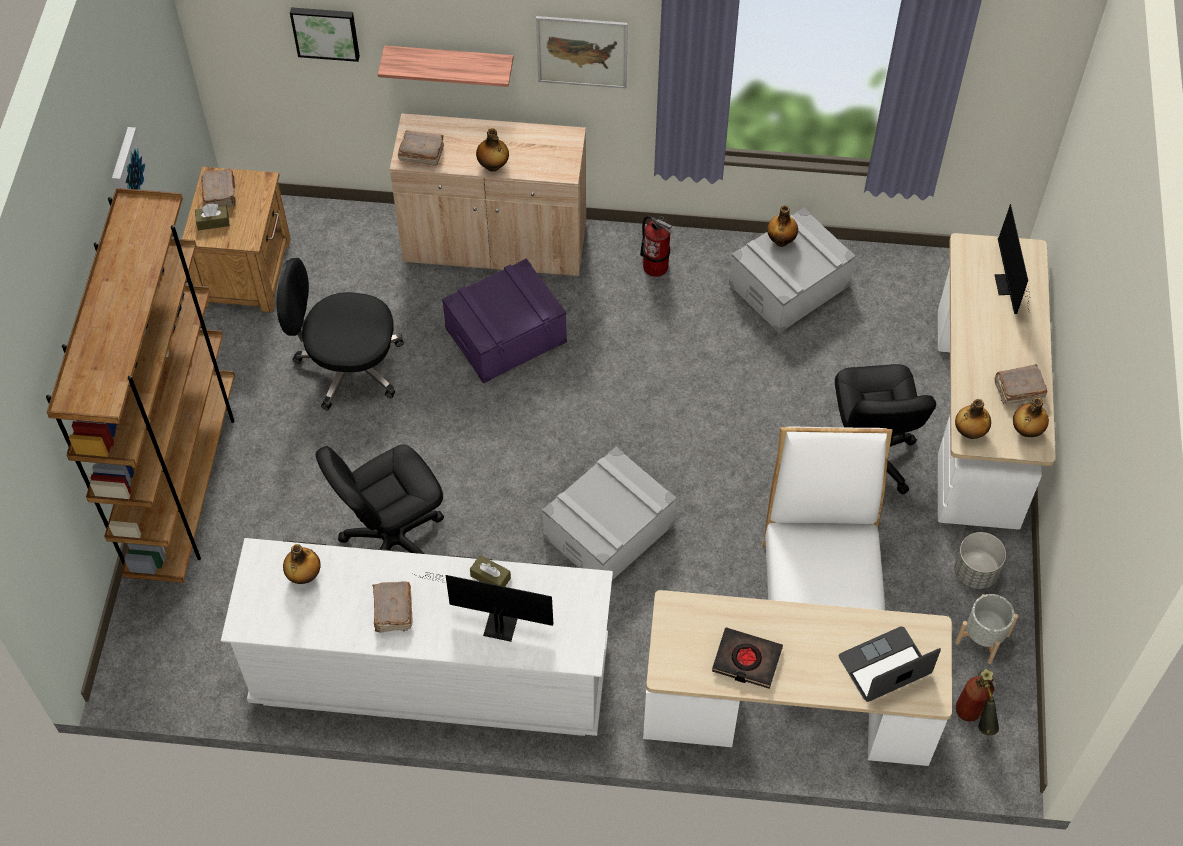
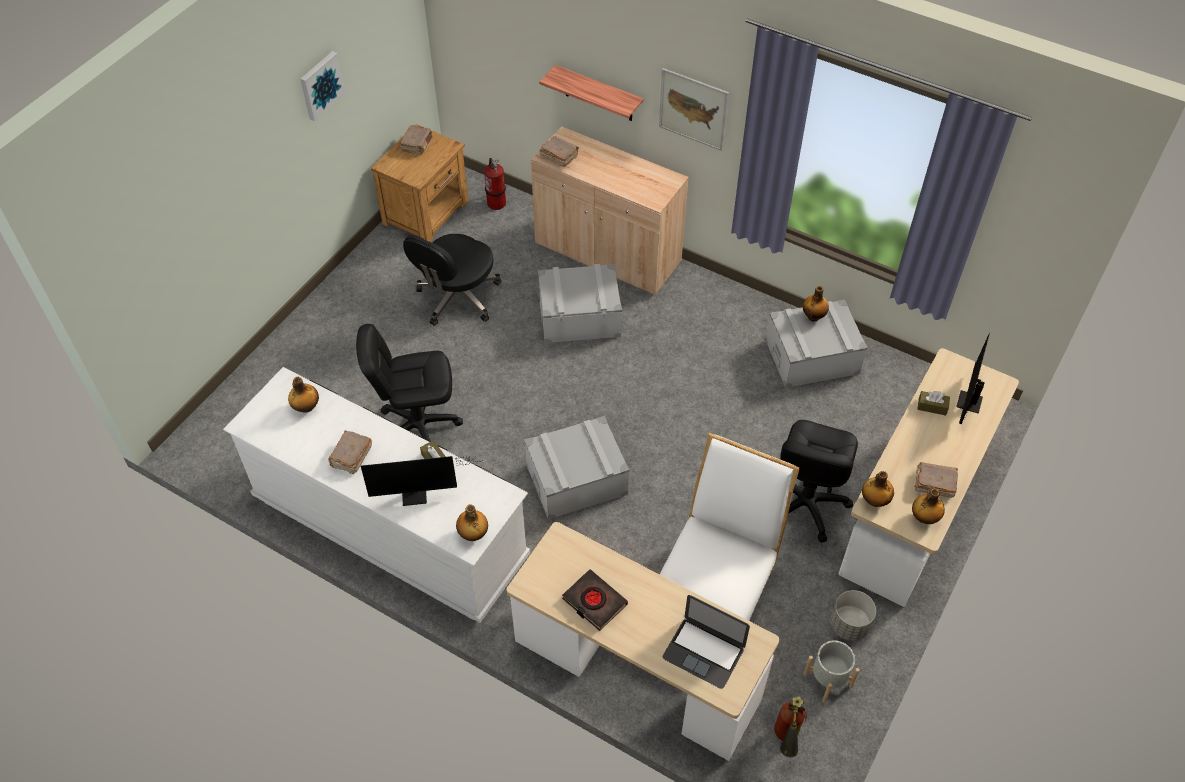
camera: 25 degrees right, 5 degrees down
(185, 484) = (302, 335): brown bookcase -> none
(213, 222) = (401, 160): brown tissue box -> brown tissue box (932, 406)
(325, 32) = (517, 42): picture -> none
(348, 366) = (457, 298): black office chair -> black office chair turned 90 degrees counterclockwise
(493, 166) = (605, 181): bottle -> bottle (473, 534)
(495, 623) = (419, 495): monitor -> monitor turned 135 degrees clockwise
(506, 335) = (579, 316): purple storage box -> grey storage box
(655, 266) = (716, 308): fire extinguisher -> fire extinguisher (496, 203)
(885, 665) = (703, 652): laptop -> laptop turned 150 degrees counterclockwise

